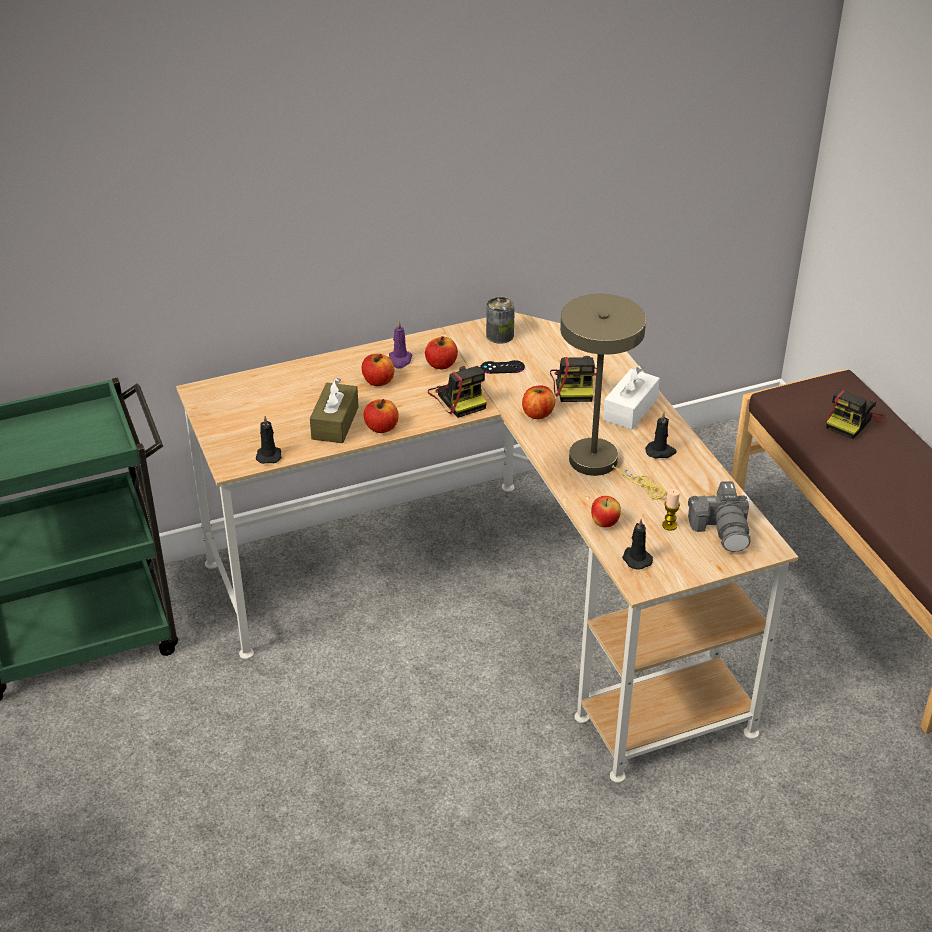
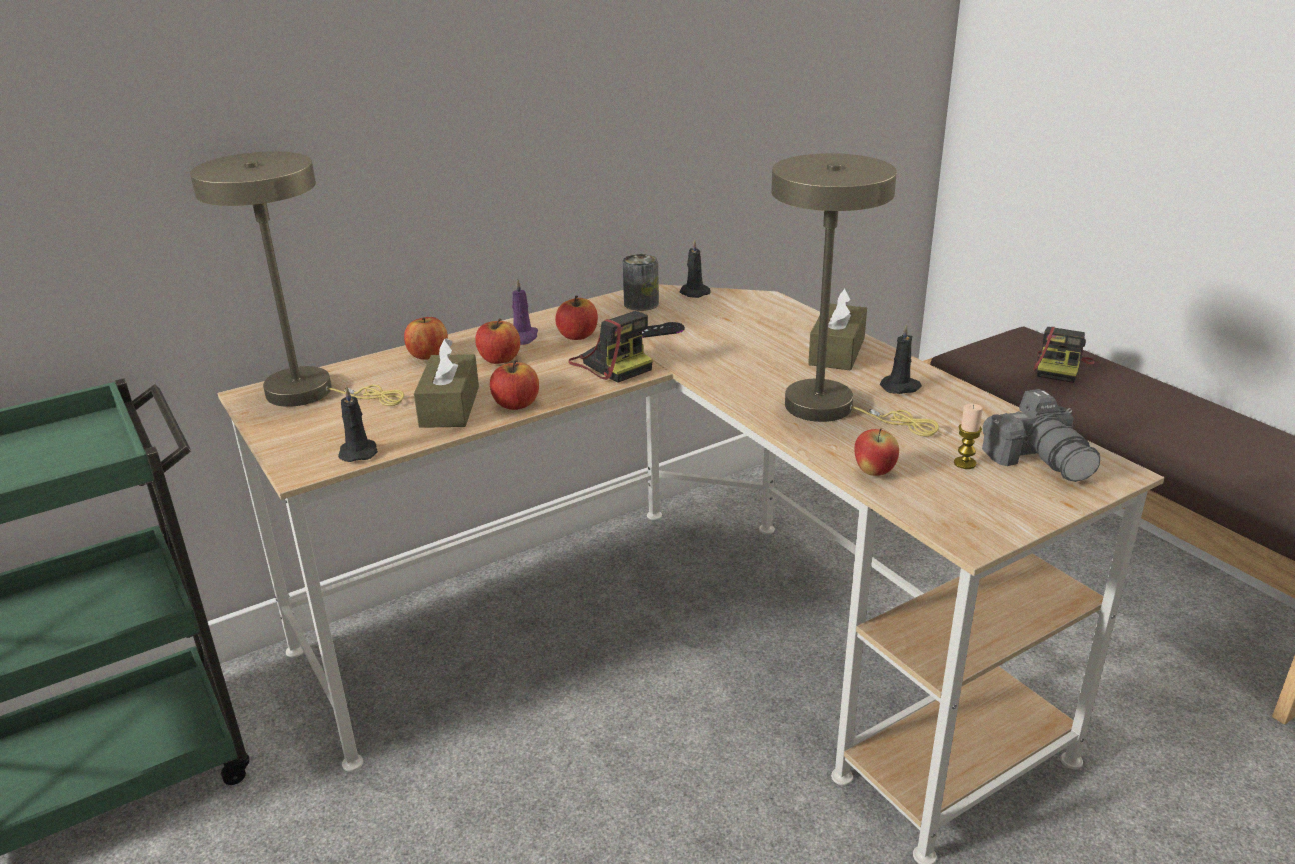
camera: 10 degrees left, 10 degrees down
(240, 395) = (311, 392): none -> beige table lamp
(537, 414) = (721, 368): apple -> apple (428, 355)
(574, 385) = (754, 337): camera -> none
(630, 409) = (837, 351): white tissue box -> brown tissue box
(636, 559) = (944, 509): black candle -> black candle (693, 293)

